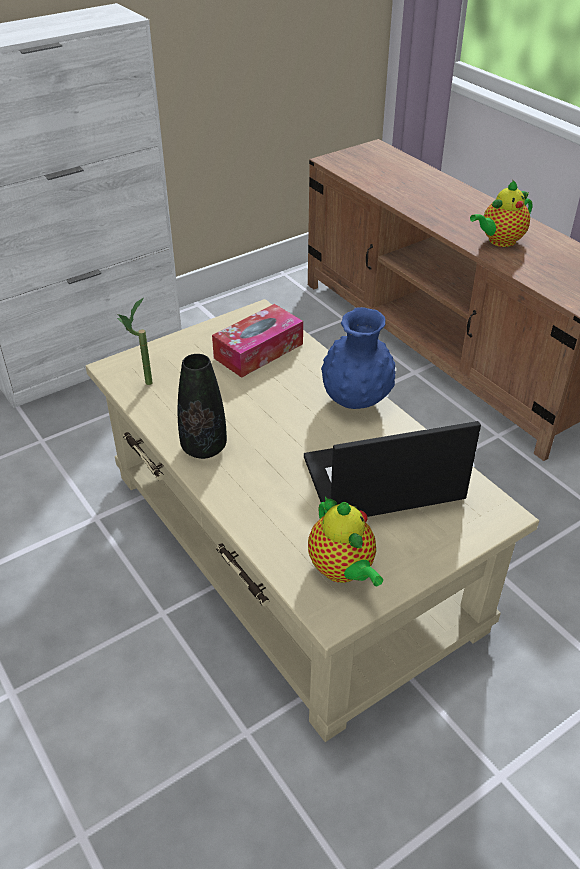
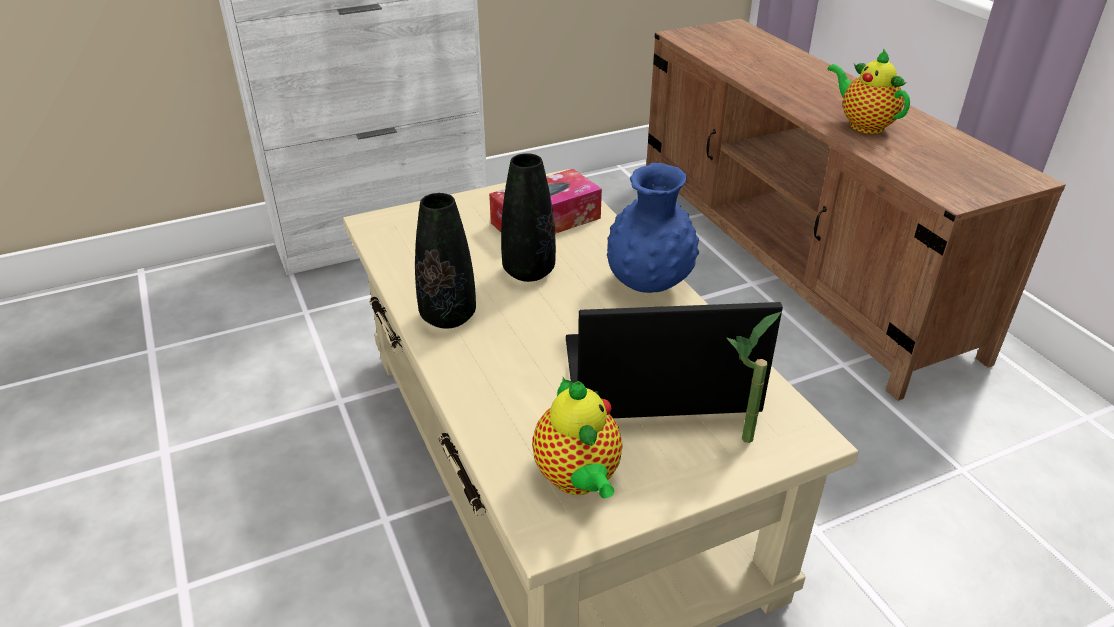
camera: 10 degrees right, 5 degrees down
(142, 385) = (399, 243): potted plant -> potted plant (737, 442)
(257, 400) = (529, 271): none -> black vase
(499, 241) = (863, 125): teapot -> teapot turned 75 degrees clockwise

